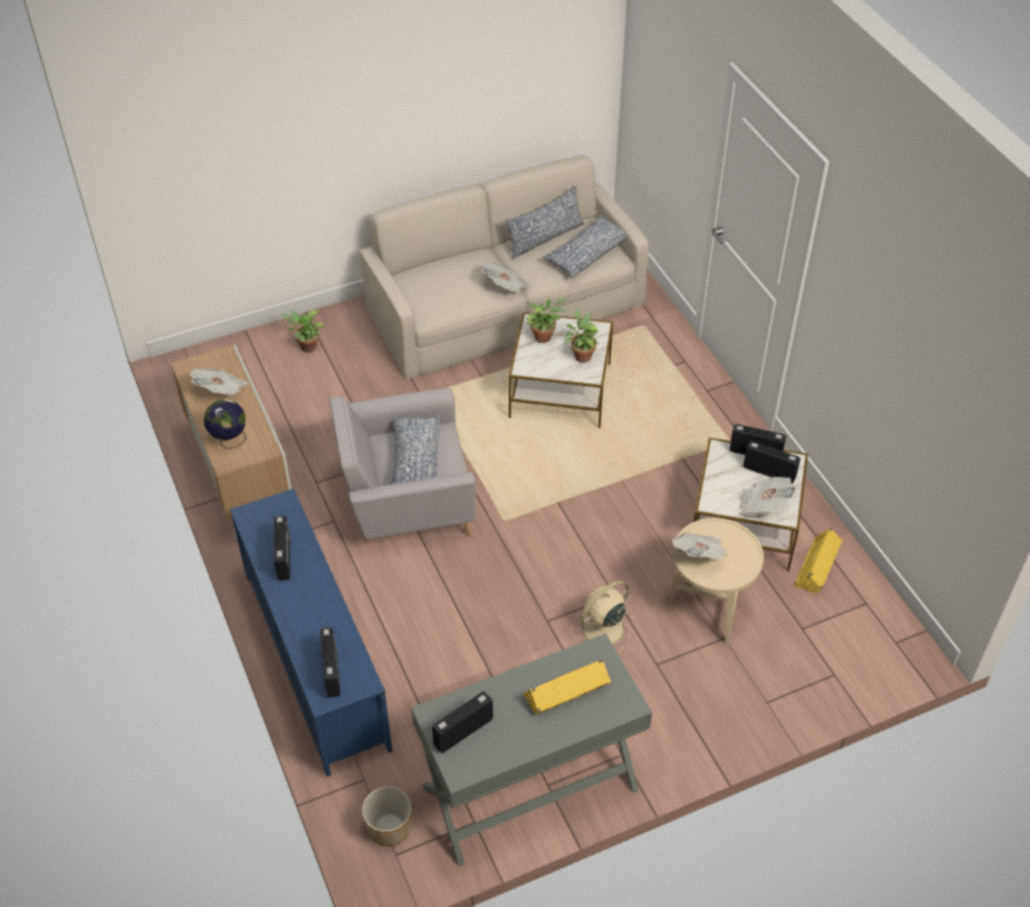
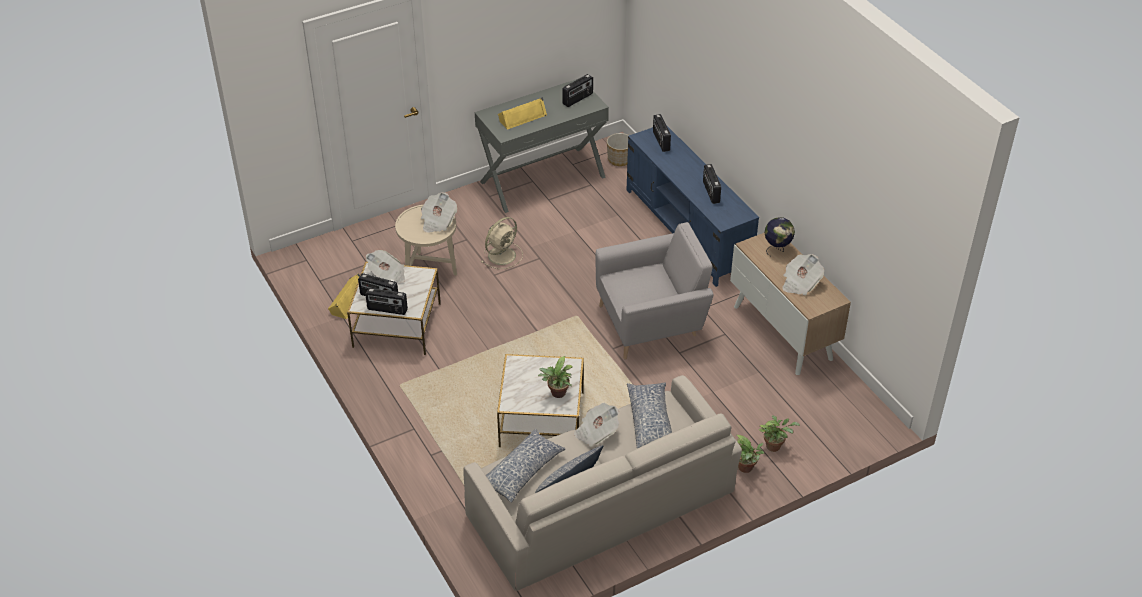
camera: 175 degrees right, 5 degrees down
(414, 462) = (644, 283): pillow -> pillow (651, 420)
(581, 355) = (524, 378): potted plant -> potted plant (747, 468)

